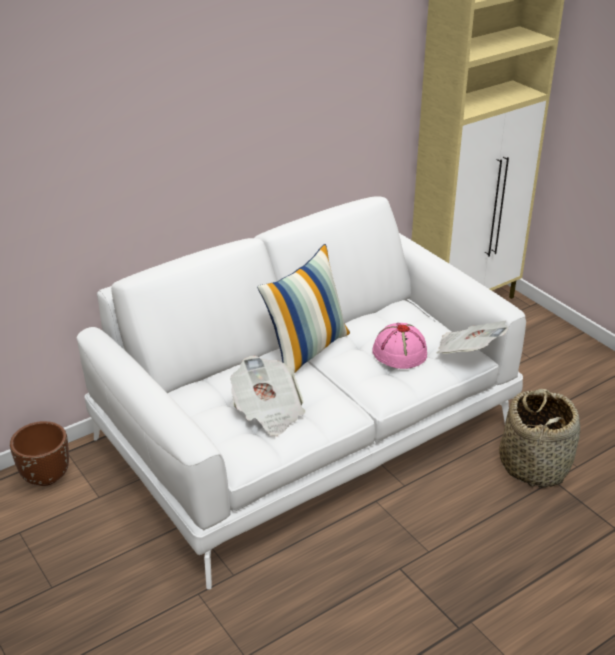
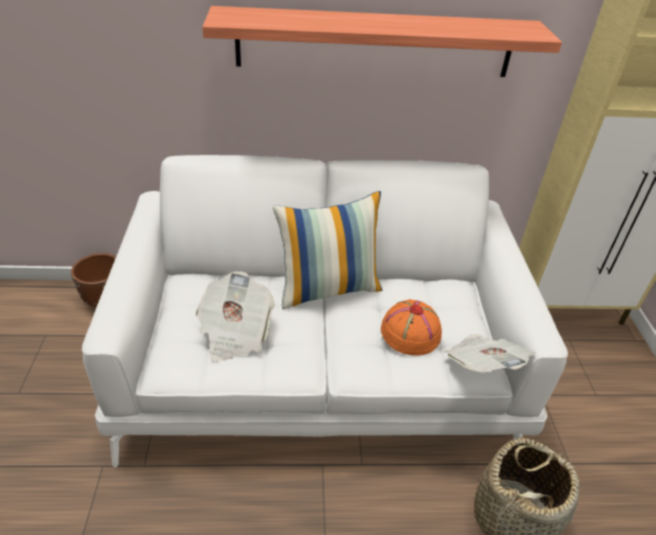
camera: 30 degrees right, 5 degrees up
(266, 118) = (375, 43): none -> shelf
(399, 352) = (410, 332): pink hat -> orange hat

